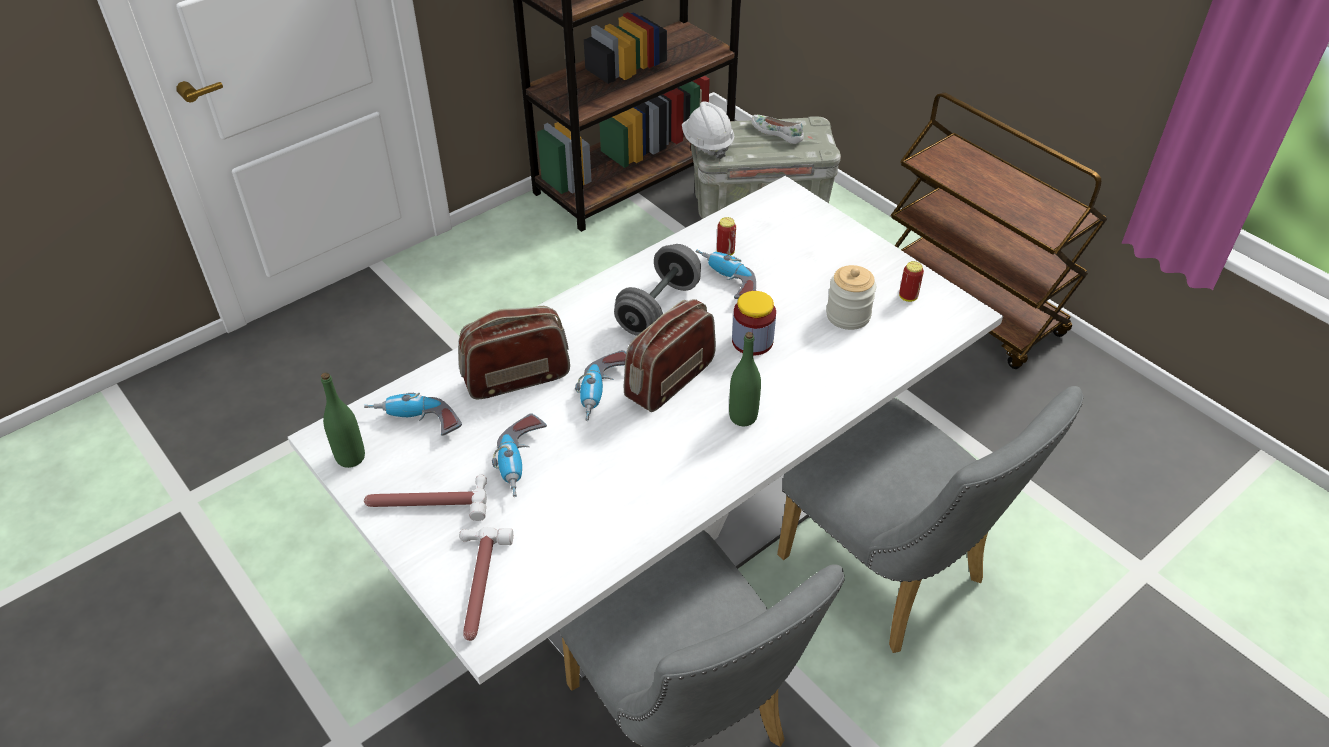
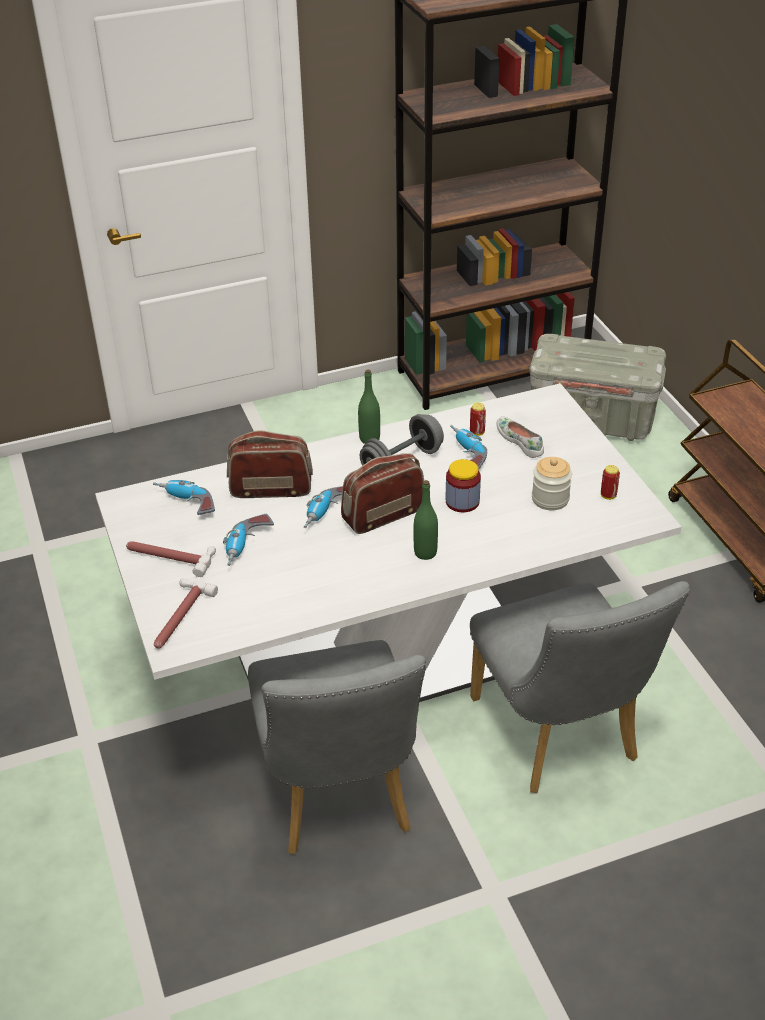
camera: 20 degrees right, 5 degrees down
(350, 457) = (131, 516): green bottle -> green bottle (369, 439)
(707, 144) = (545, 353): white hard hat -> none
(777, 132) = (611, 354): white shoe -> white shoe (520, 441)

